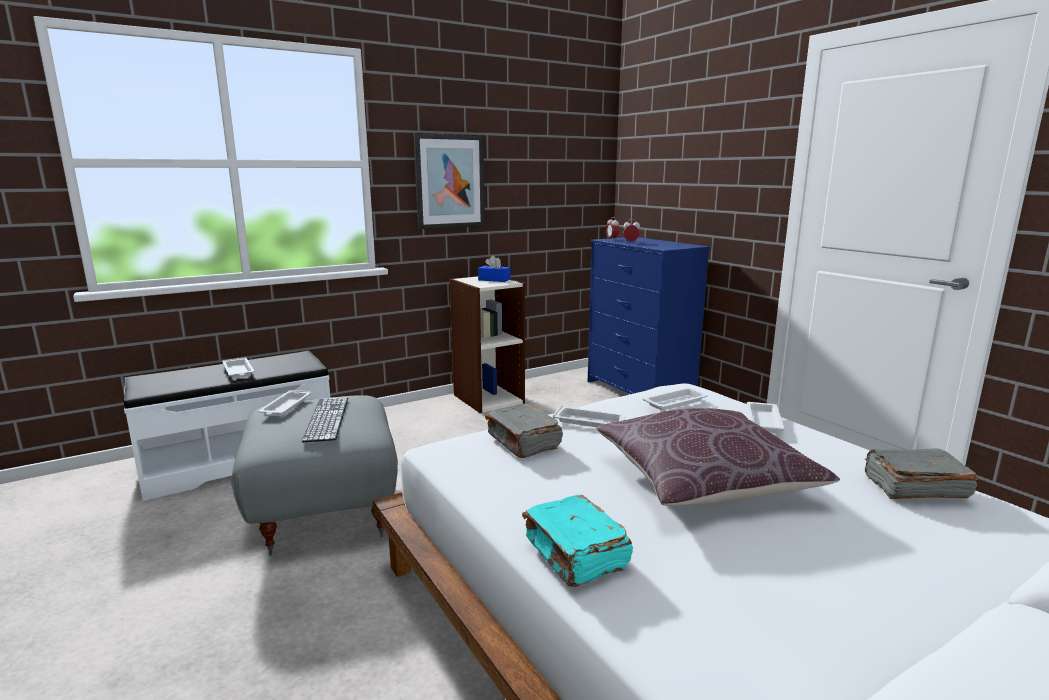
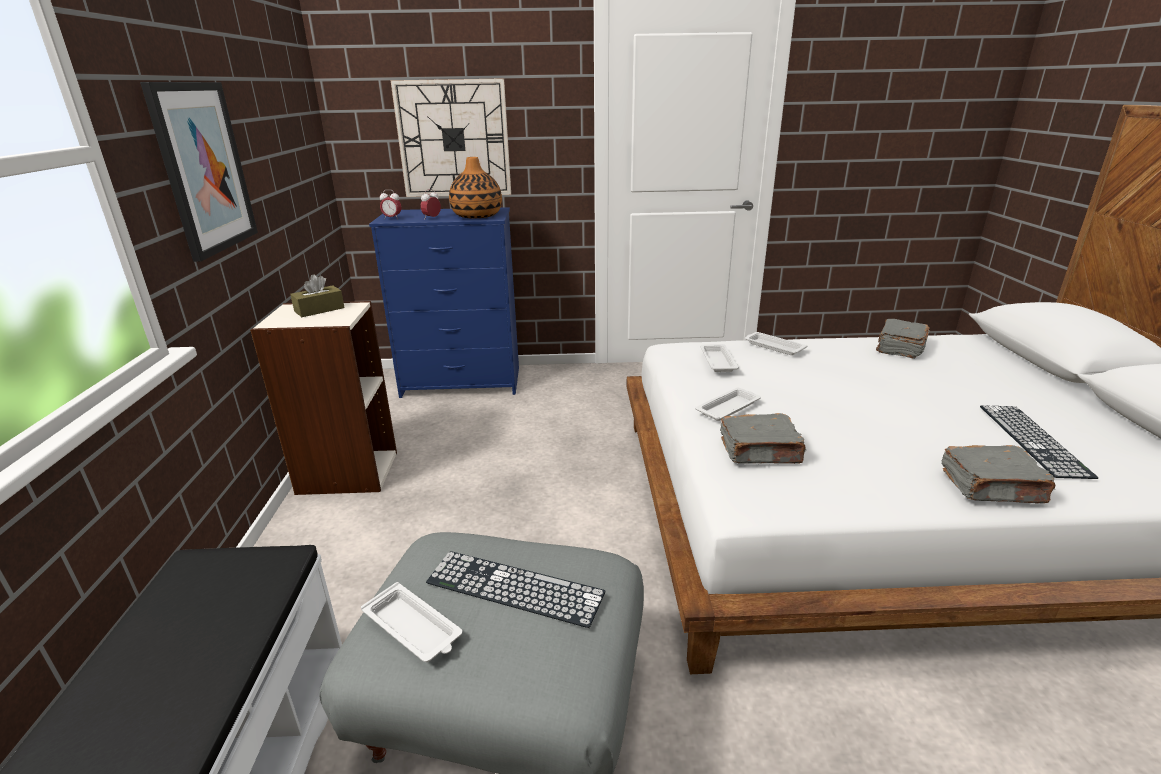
camera: 60 degrees left, 10 degrees up
(238, 371) = (181, 663): white tray -> none
(494, 280) = (319, 310): blue tissue box -> brown tissue box
(575, 555) = (992, 488): turquoise book -> grey book
(660, 246) = (477, 216): none -> vase
(685, 184) = (453, 139): none -> wall clock
(704, 480) = (872, 400): brown pillow -> none
(745, 587) = (1033, 439): none -> keyboard

